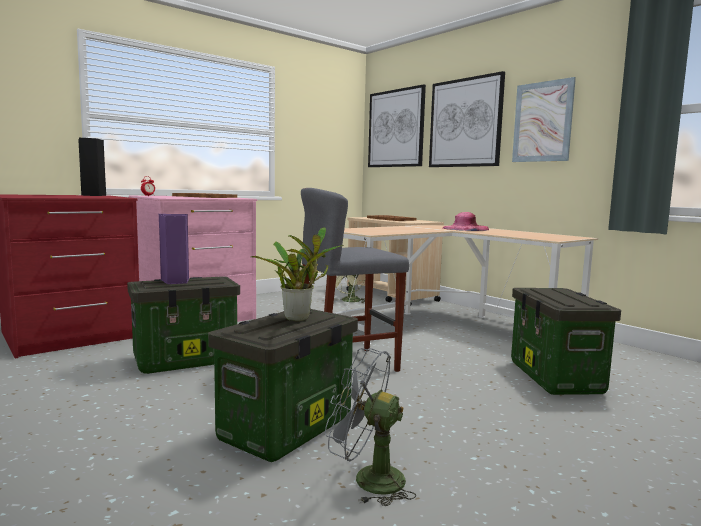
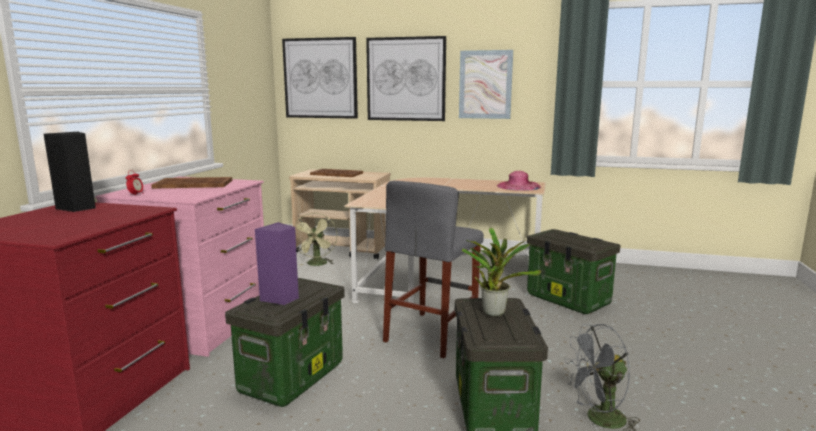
camera: 35 degrees left, 5 degrees up
(465, 228) = (437, 182): pink hat -> pink hat (518, 186)

